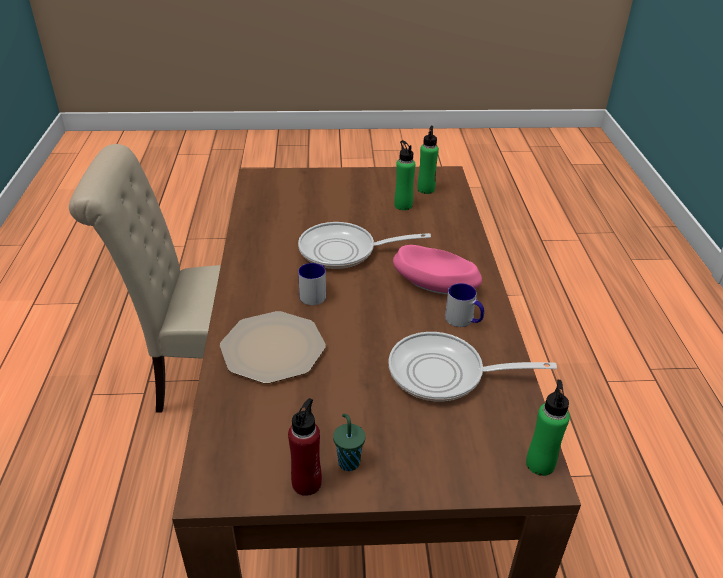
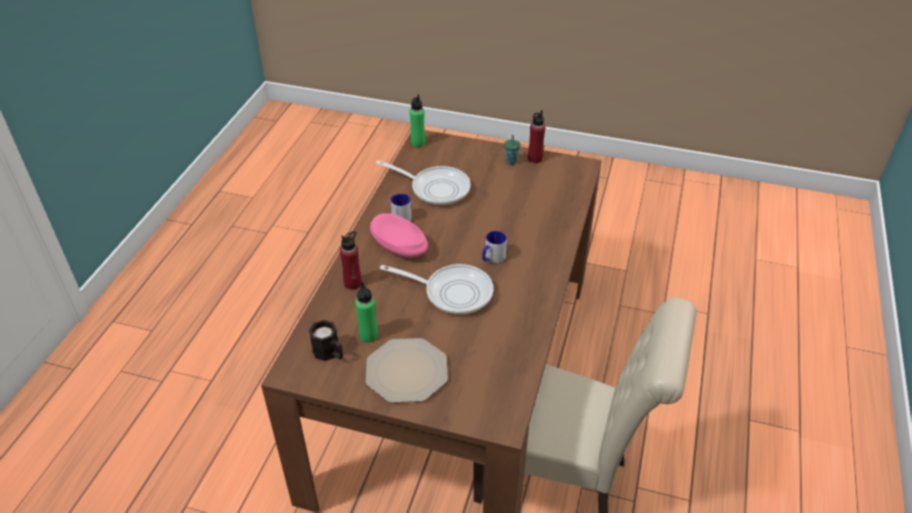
camera: 160 degrees left, 5 degrees up
(272, 347) = (535, 225): plate -> plate (406, 372)
(426, 189) = (330, 353): green bottle -> black mug
(453, 239) = (353, 283): none -> red bottle

